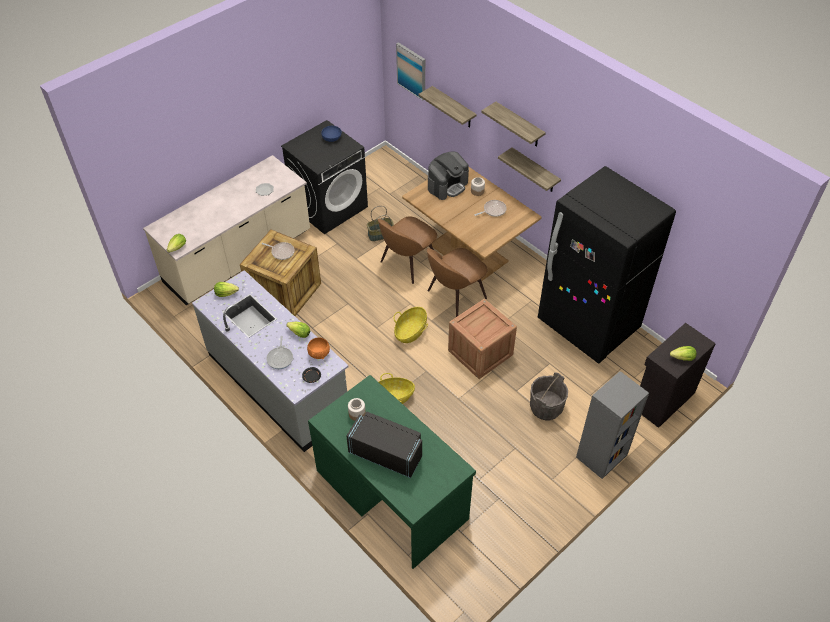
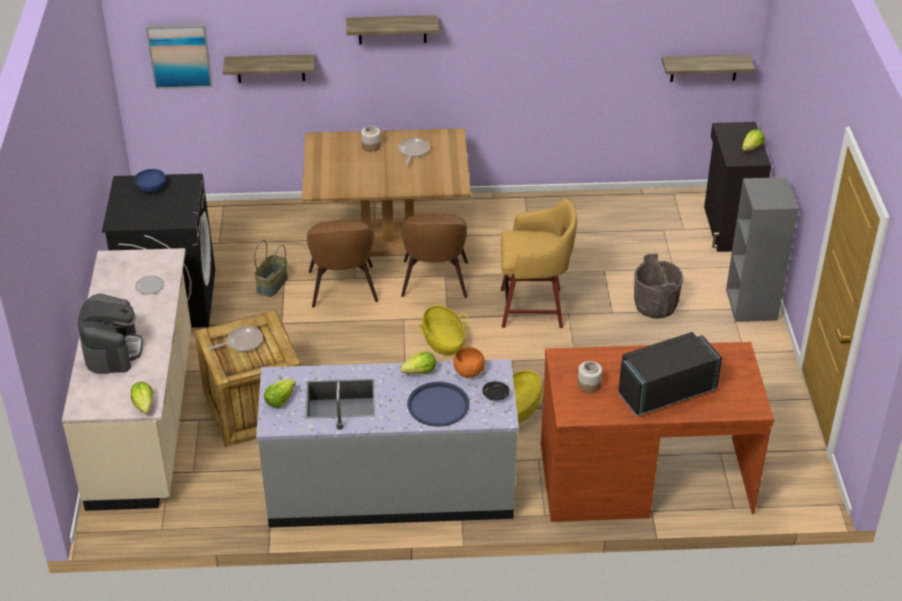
camera: 50 degrees left, 10 degrees down
(280, 358) = (438, 405): frying pan -> blue tray
(392, 493) = (644, 477): green desk -> brown desk
(447, 185) = (333, 160): coffee machine -> coffee machine (112, 350)
(480, 353) = (534, 308): crate -> yellow stool
(535, 171) = (429, 78): shelf -> shelf (704, 68)
(588, 325) = (587, 218): black fridge -> none

